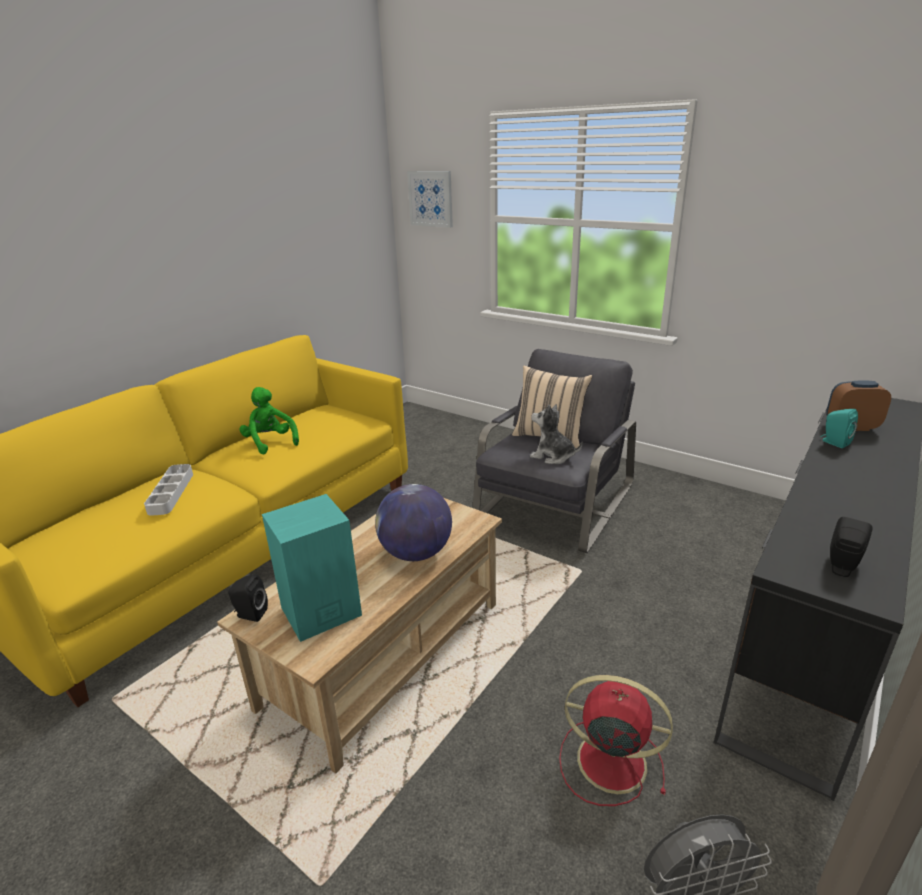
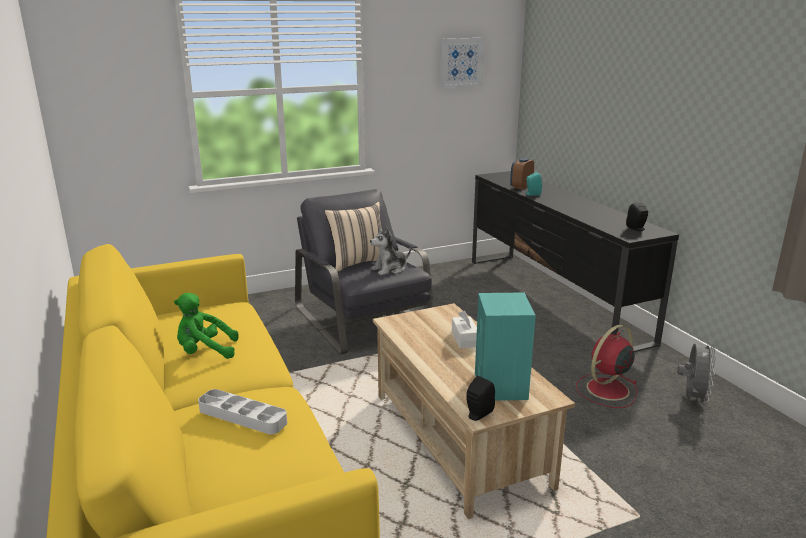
camera: 60 degrees left, 5 degrees down
(416, 553) = (464, 339): globe -> white tissue box
(431, 198) = (102, 81): picture -> picture (461, 62)

